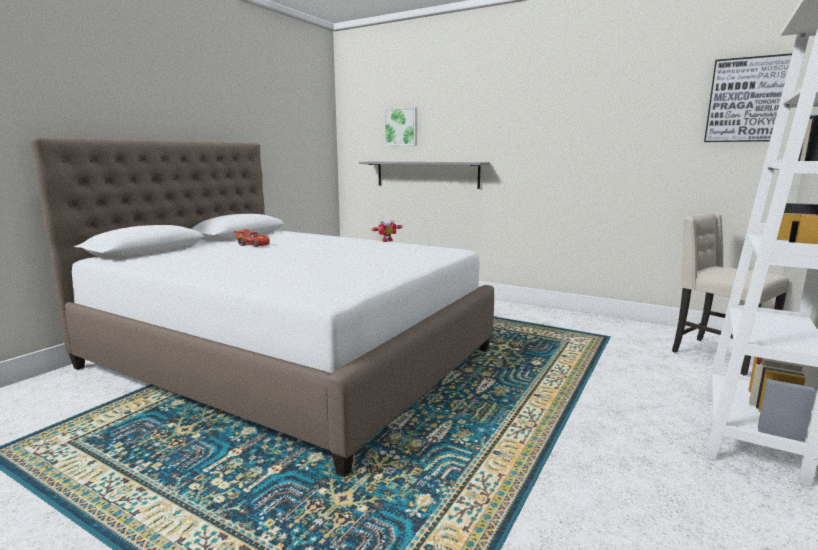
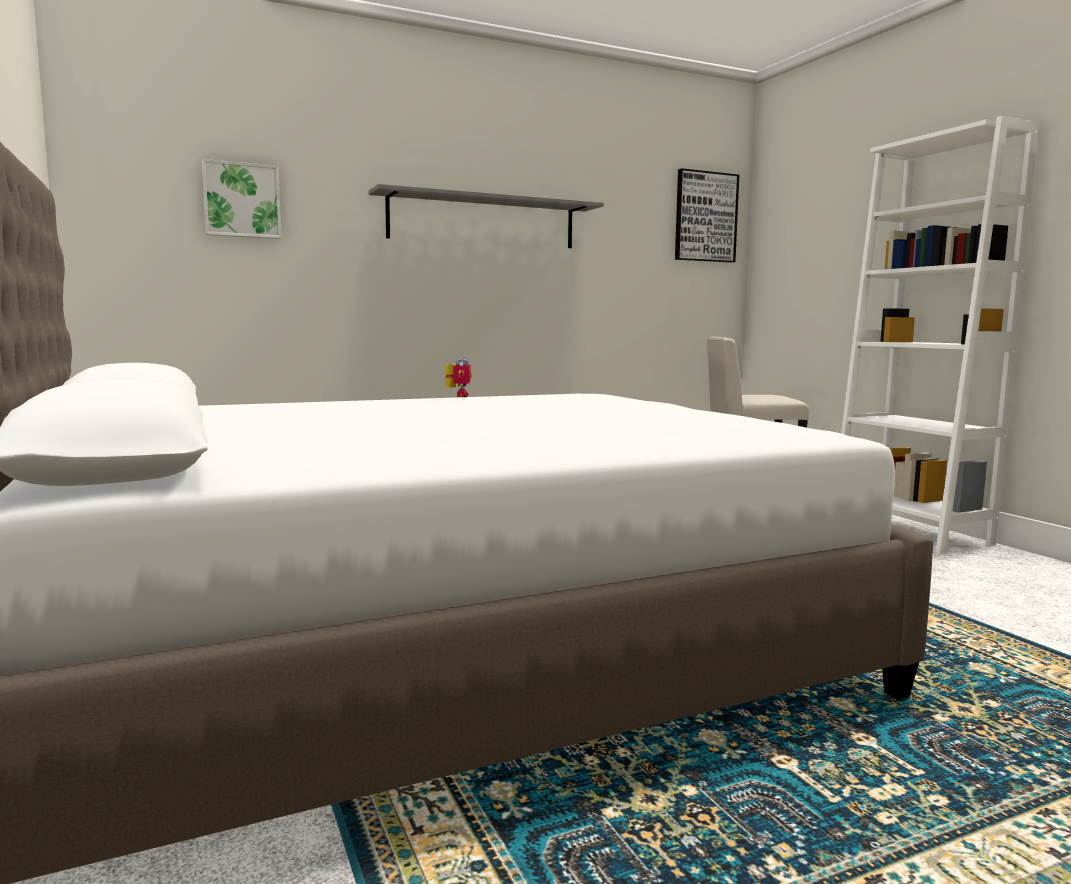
camera: 55 degrees left, 5 degrees down
(253, 245) = (298, 422): red toy car -> none
(426, 174) = (304, 294): grey shelf -> grey shelf (483, 221)

